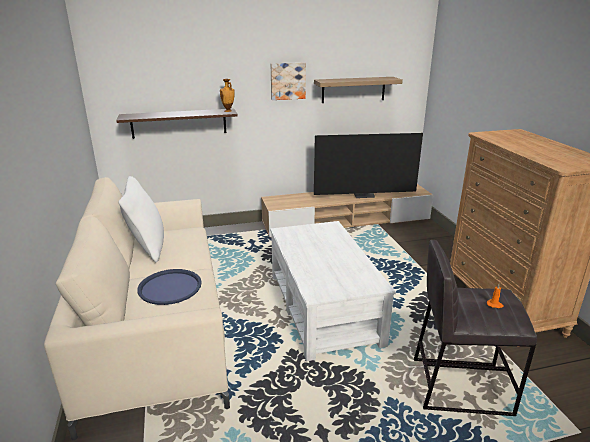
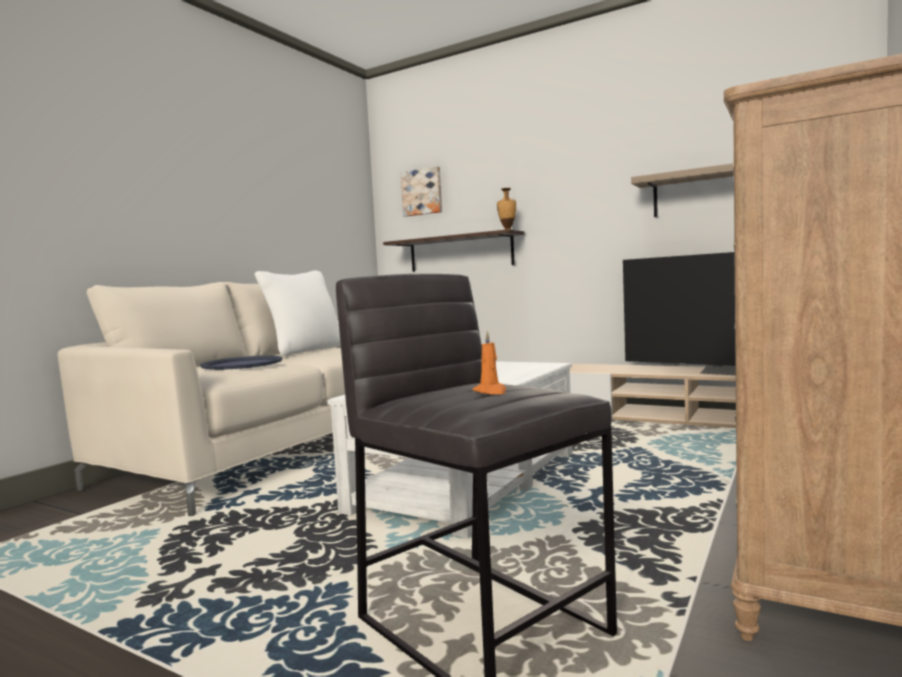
camera: 45 degrees right, 20 degrees down
(287, 81) = (598, 187): picture -> picture (422, 192)

